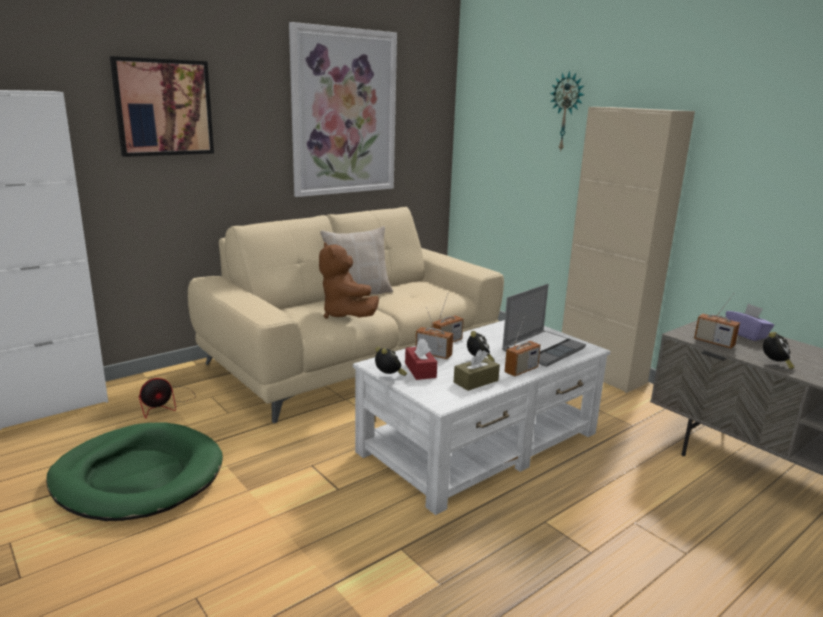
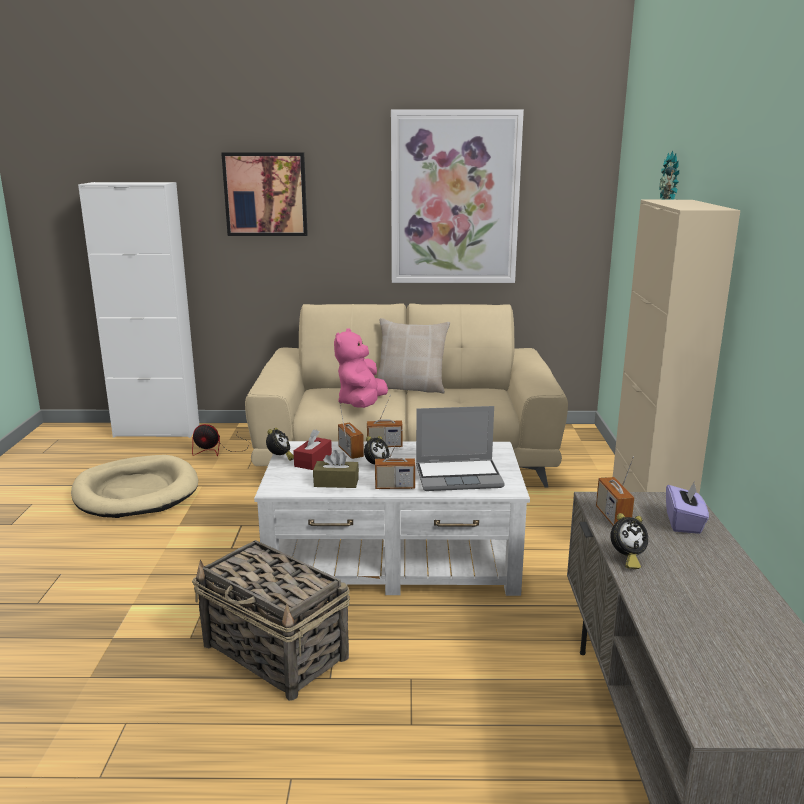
camera: 40 degrees right, 0 degrees up
(138, 476) = (136, 492): green dog bed -> beige dog bed
(346, 315) = (362, 404): brown plush toy -> pink plush toy
(524, 555) = (276, 652): none -> basket

